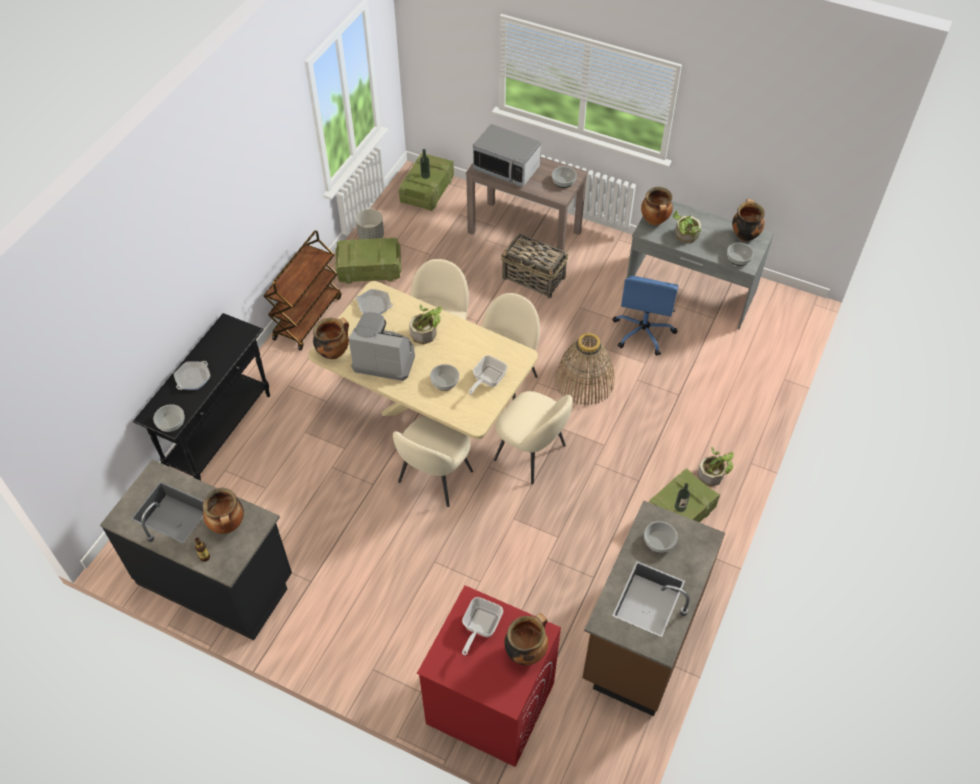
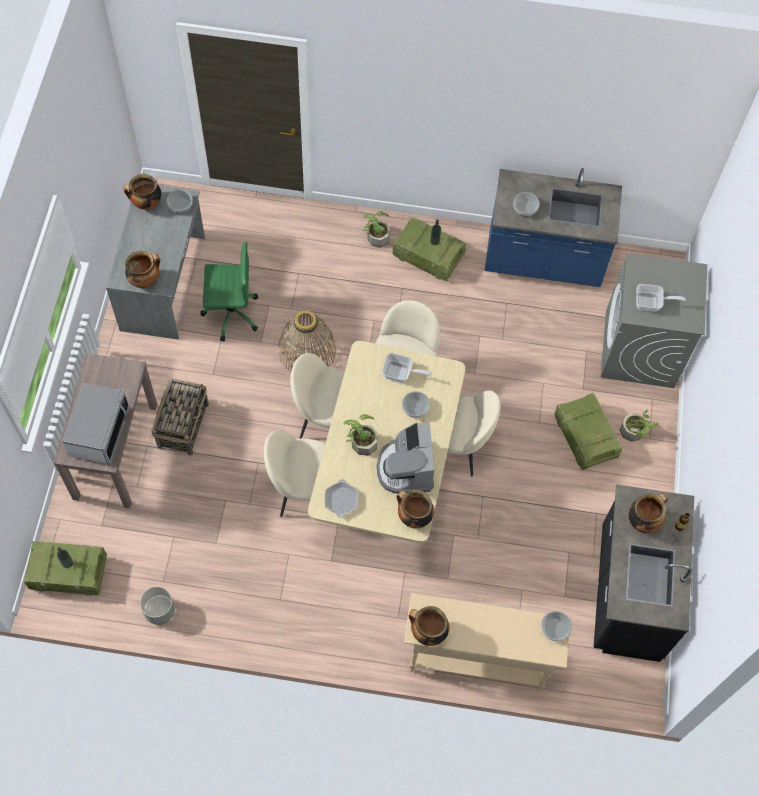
camera: 110 degrees left, 10 degrees up
(193, 378) = (496, 633): frying pan -> none
(220, 432) = (476, 660): black console table -> beige console table
(307, 317) = (301, 634): brown cart -> none
(368, 269) = (213, 595): crate -> crate (585, 438)
(489, 703) = (639, 349): red washing machine -> grey washing machine
(526, 651) = (656, 270): cooking pot -> cooking pot (427, 632)
(564, 181) = (108, 371): bowl -> none
(641, 636) = (543, 262): brown counter -> blue counter
(643, 332) = (230, 313): blue office chair -> green office chair
(684, 236) = (162, 252): potted plant -> potted plant (635, 432)

